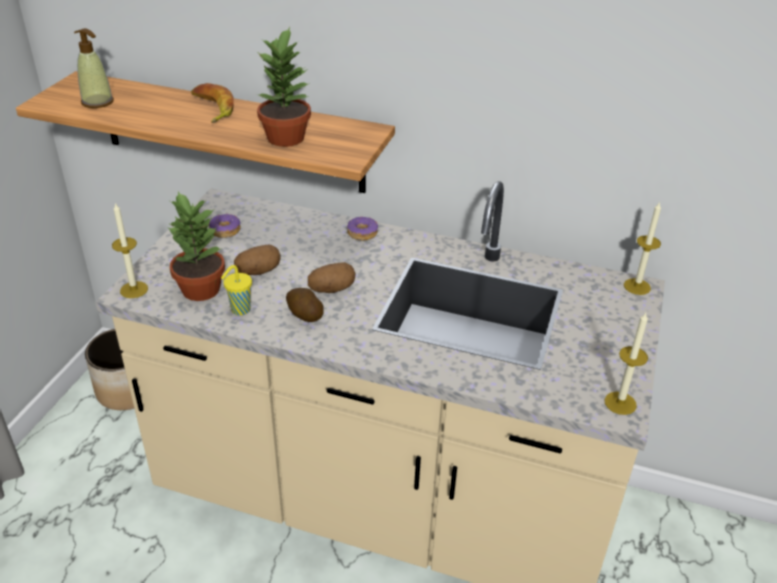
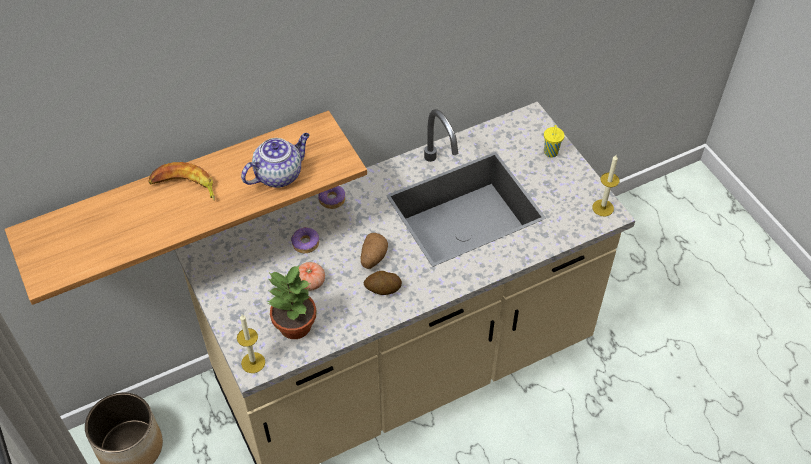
camera: 45 degrees left, 15 degrees up
(98, 102) = (87, 245): soap dispenser -> none
(225, 231) = (240, 270): donut -> donut (305, 243)
(239, 310) = (341, 319): yellow cup -> yellow cup (551, 153)
(258, 271) = (310, 282): potato -> tomato
(287, 138) = (279, 174): potted plant -> teapot
(637, 286) = (529, 118): candle -> none

